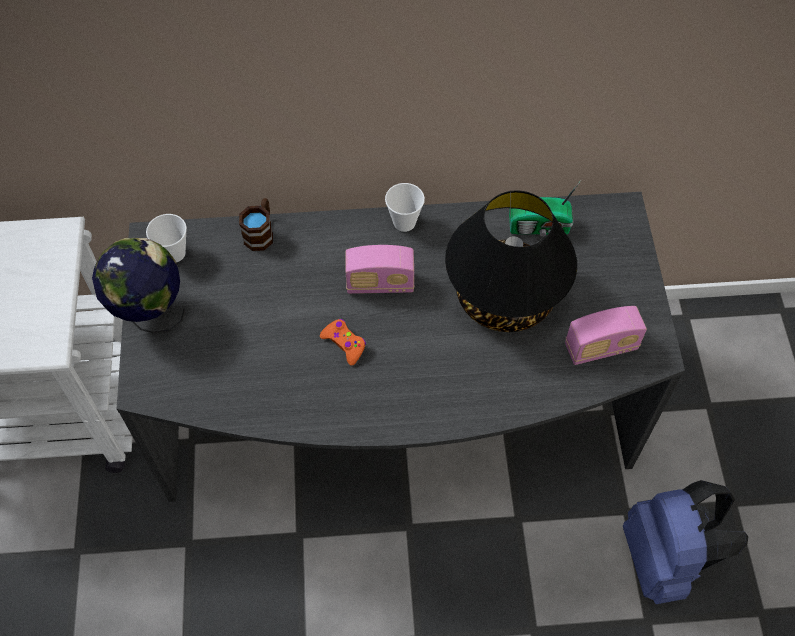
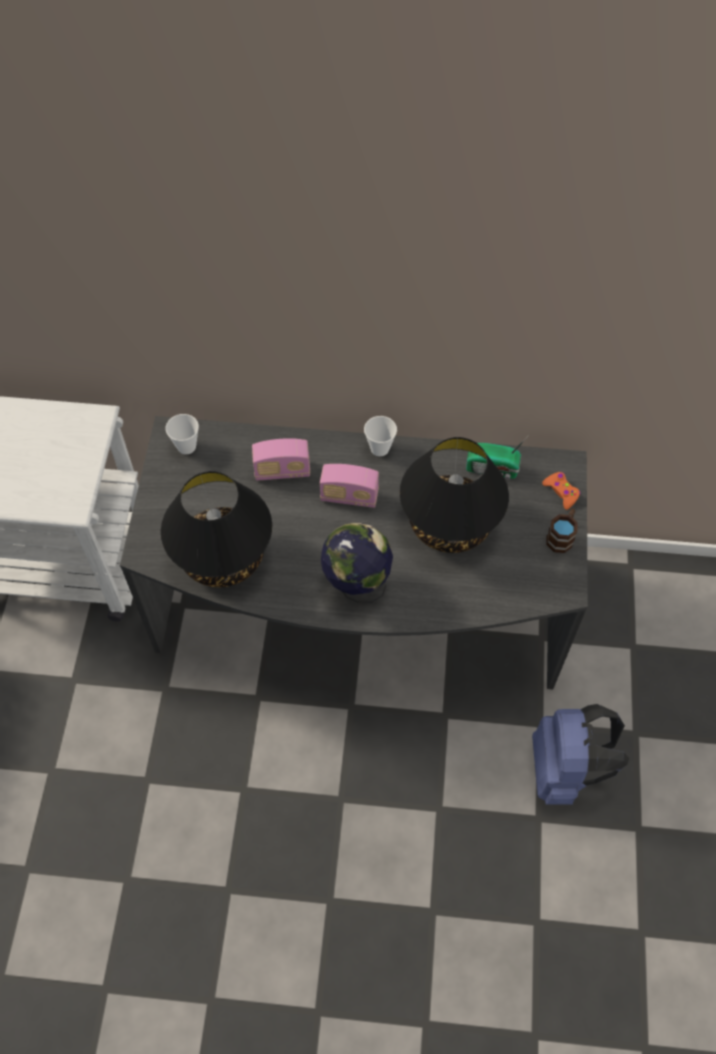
camera: 10 degrees right, 0 degrees up
(150, 312) = (159, 492): globe -> globe (356, 584)
(241, 378) = (222, 556): none -> black table lamp
(261, 233) = (260, 440): brown mug -> brown mug (561, 536)
(344, 343) = (310, 541): orange game controller -> orange game controller (561, 492)
(601, 347) = (521, 577): radio -> radio (282, 471)

